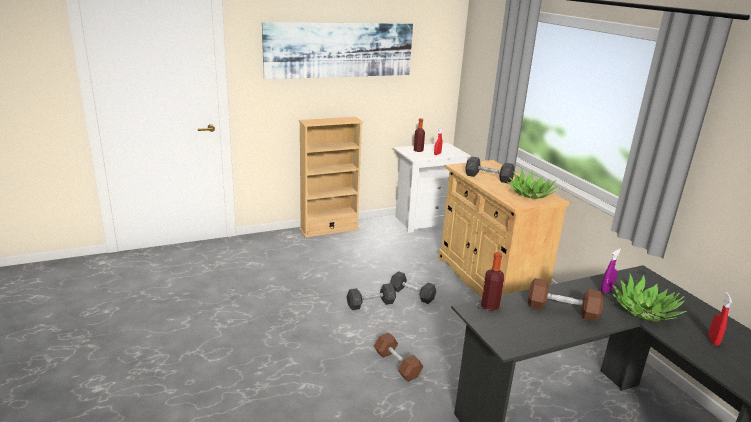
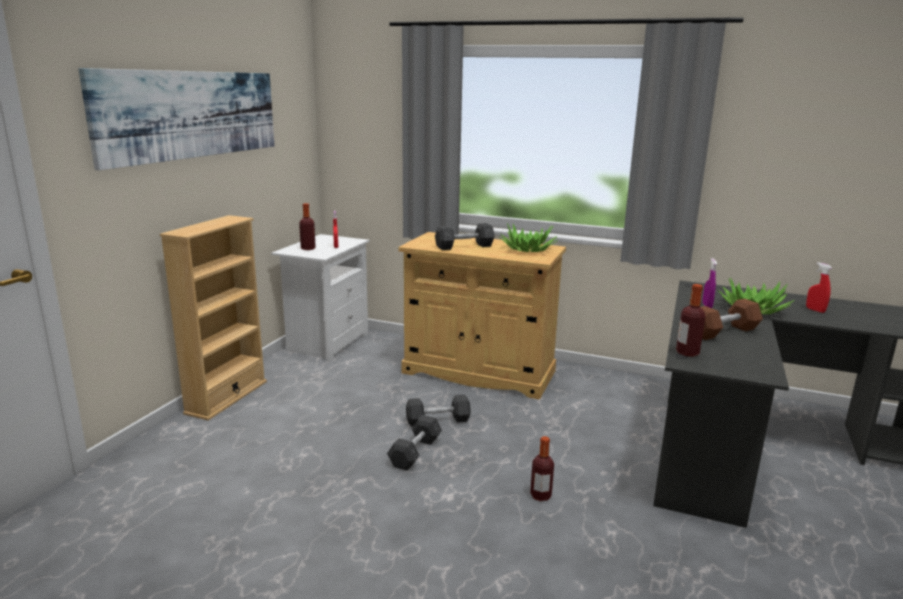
camera: 45 degrees left, 5 degrees down
(397, 364) = (540, 495): brown dumbbell -> bottle

